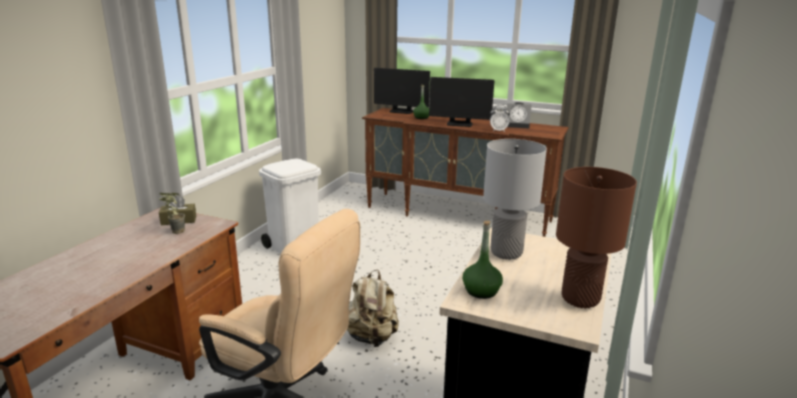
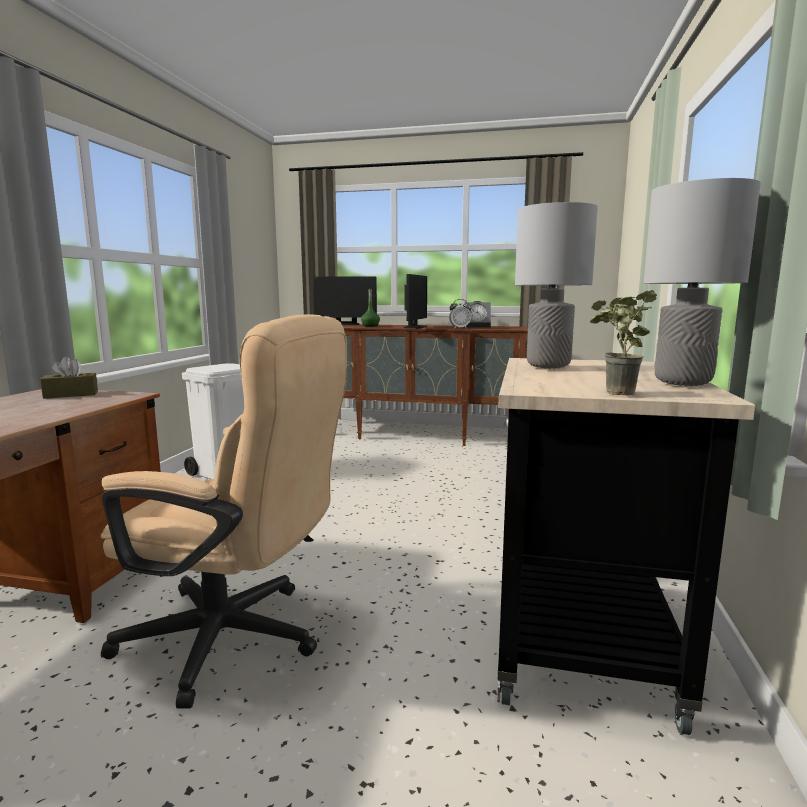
camera: 10 degrees left, 10 degrees down
(174, 232) = (63, 402): potted plant -> potted plant (613, 393)
(372, 337) = (348, 548): beige backpack -> none
(459, 124) = (415, 327): monitor -> monitor turned 75 degrees counterclockwise
(481, 291) = (544, 384): green bottle -> none
(580, 301) = (682, 384): brown table lamp -> grey table lamp

